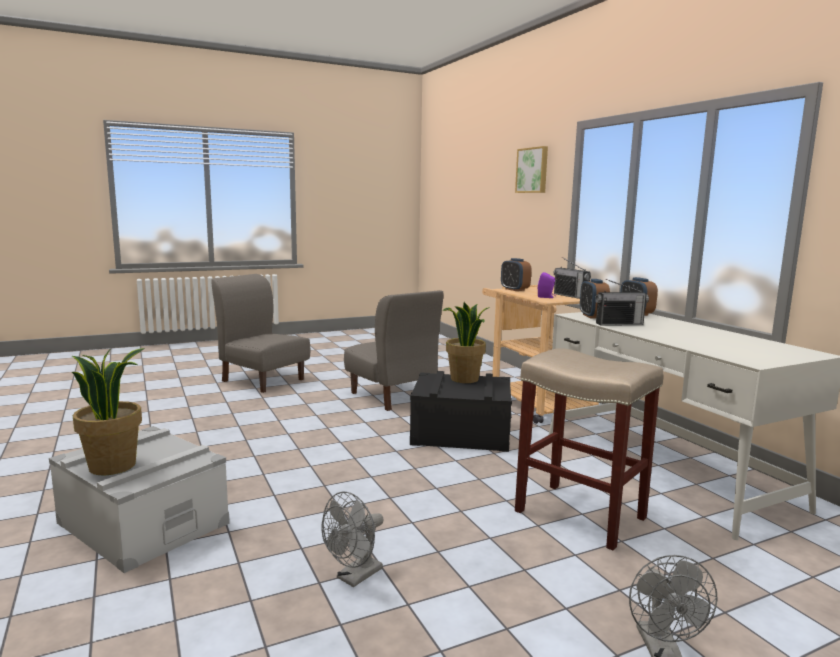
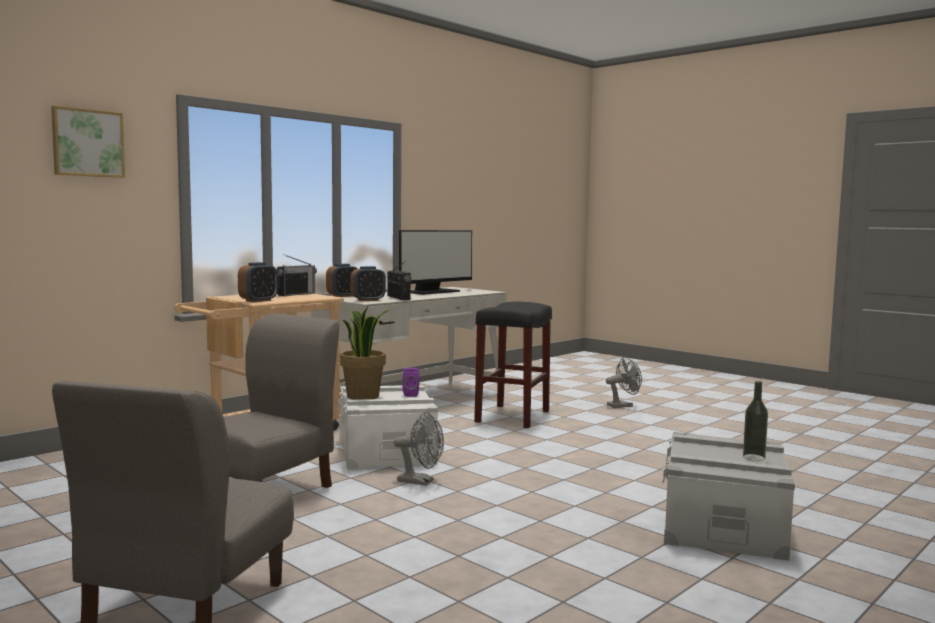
camera: 110 degrees left, 5 degrees down
(113, 466) = (753, 457): potted plant -> bottle
(355, 577) = (664, 452): grey fan -> grey fan (421, 481)
(461, 433) = (386, 450): black storage box -> white storage box
(546, 297) = (311, 297): purple speaker -> purple speaker (411, 394)
(578, 514) = (513, 416): beige stool -> black stool
(720, 339) = (432, 292): none -> monitor

